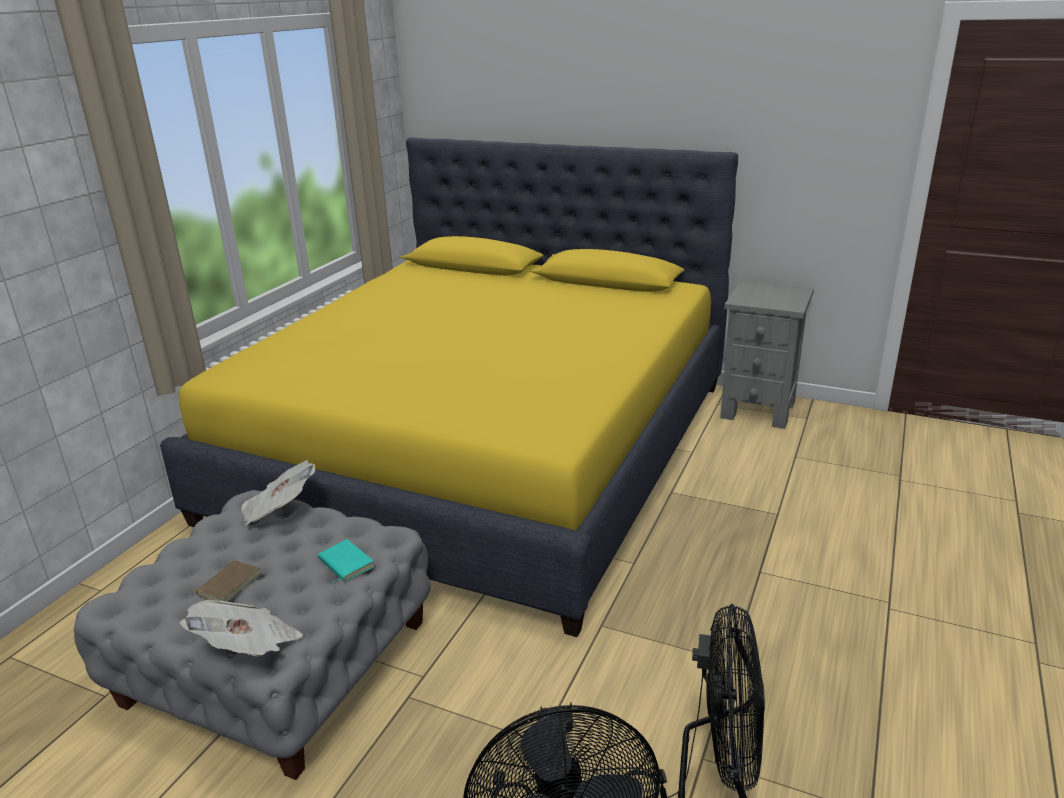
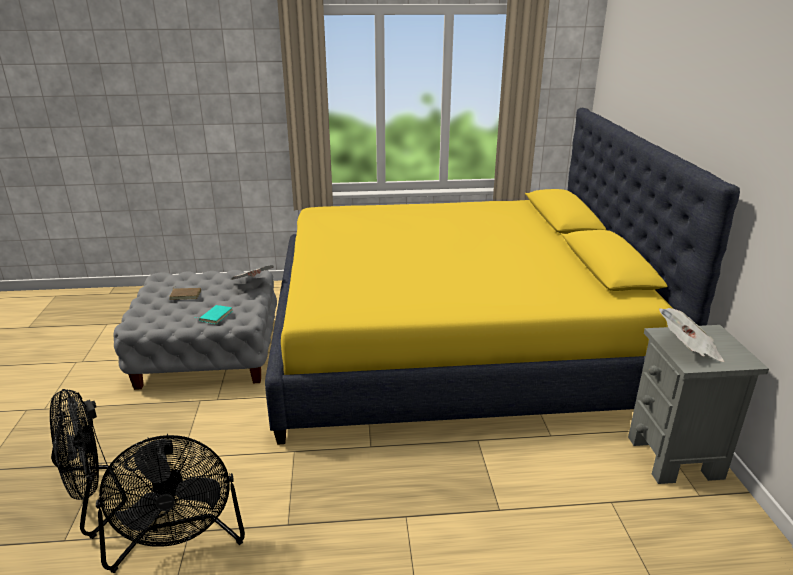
camera: 60 degrees right, 0 degrees up
(249, 647) = (141, 316): newspaper -> newspaper (688, 349)

